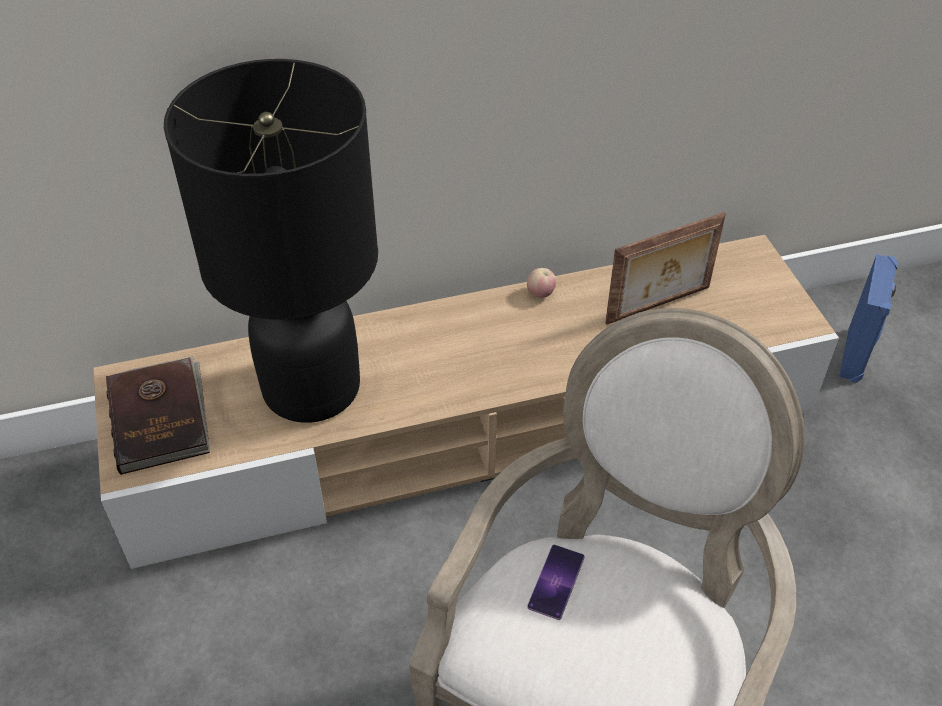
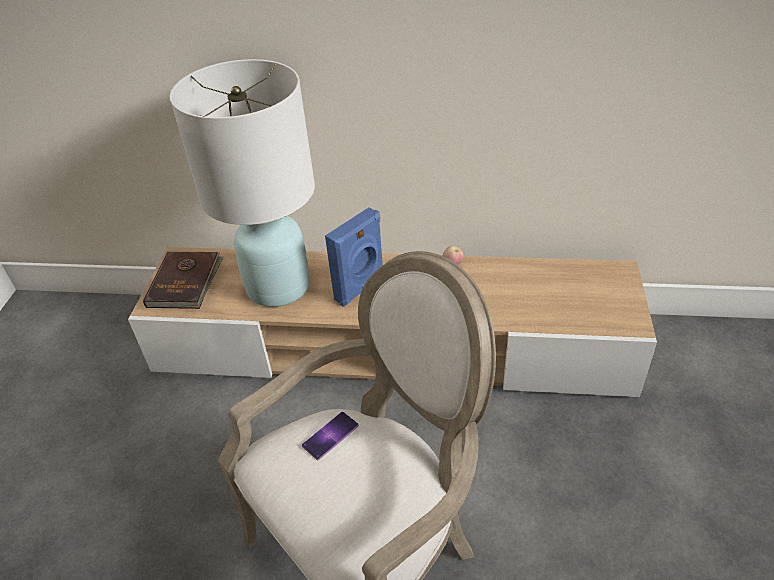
camera: 25 degrees right, 5 degrees down
(311, 386) = (278, 286): black table lamp -> white table lamp
(659, 306) = (530, 290): picture frame -> none
(855, 355) = (696, 369): blue speaker -> blue speaker (361, 289)

